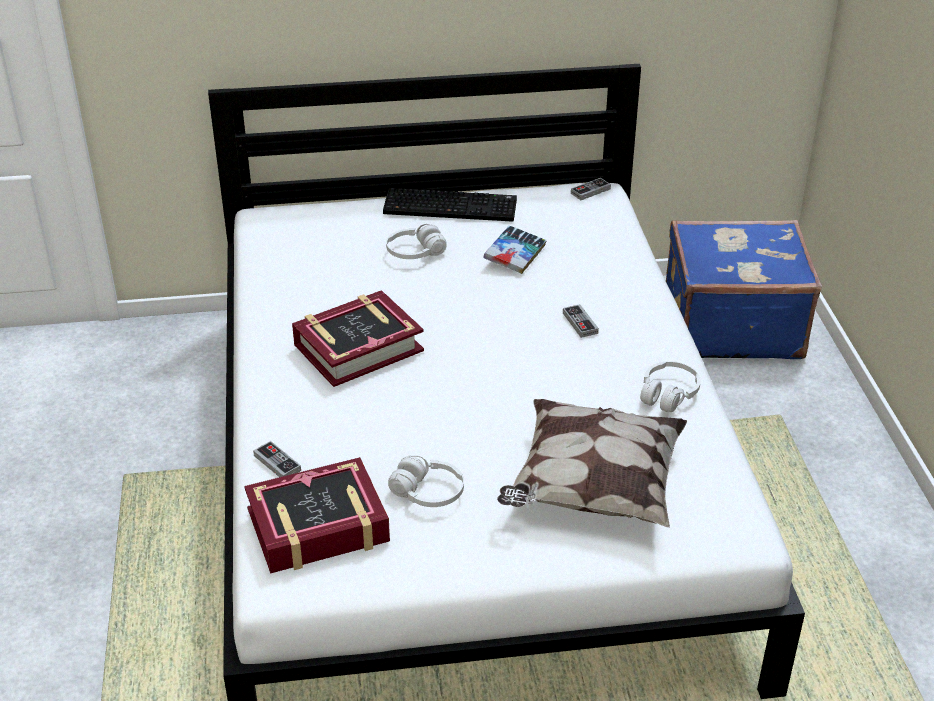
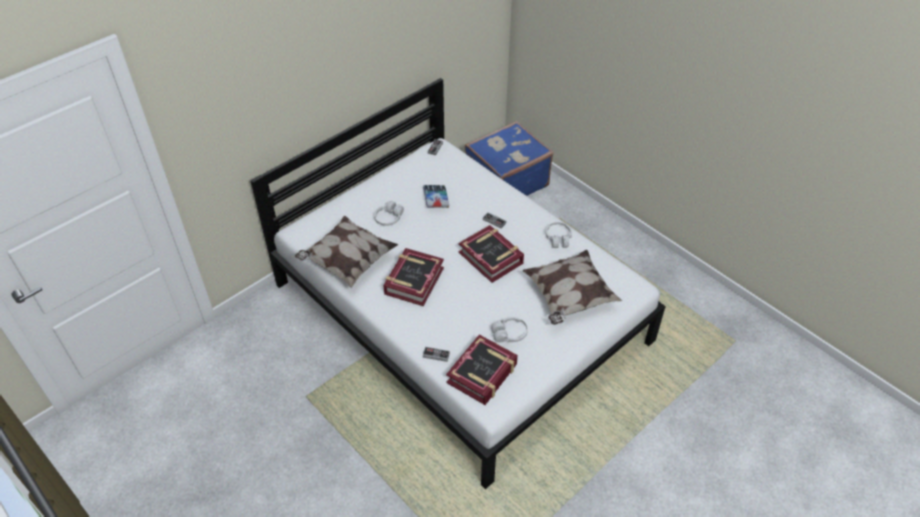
camera: 35 degrees left, 10 degrees up
(292, 282) = (348, 262): none -> pillow
(452, 206) = (381, 184): keyboard -> none
(518, 370) = (491, 257): none -> book

